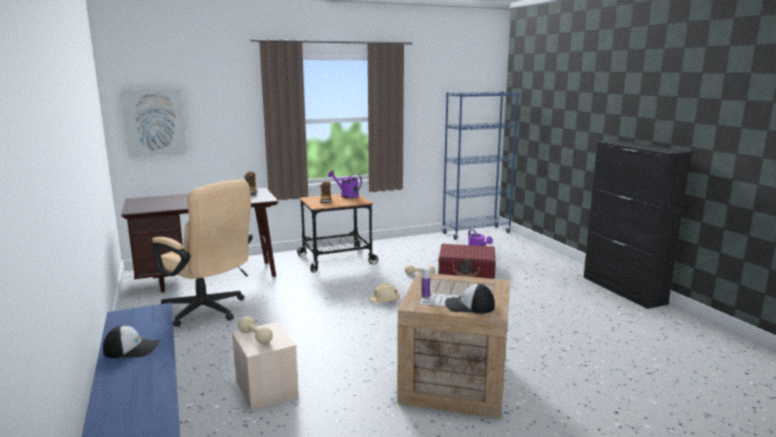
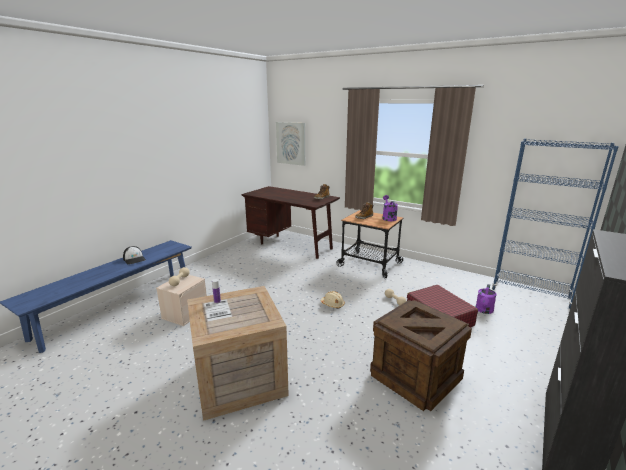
camera: 55 degrees right, 5 degrees up
(208, 311) = (253, 262): beige office chair -> none
(469, 306) = (212, 322): cap -> none
(530, 306) = (416, 376): none -> crate

